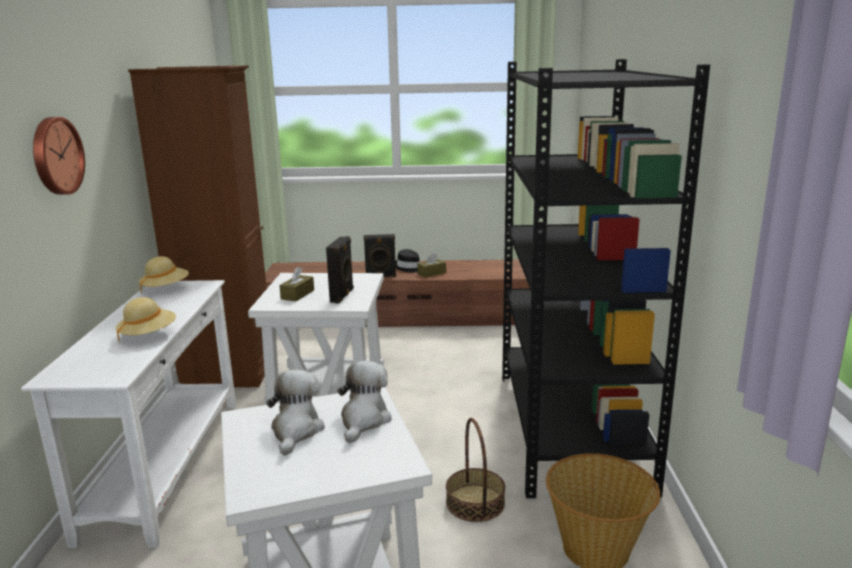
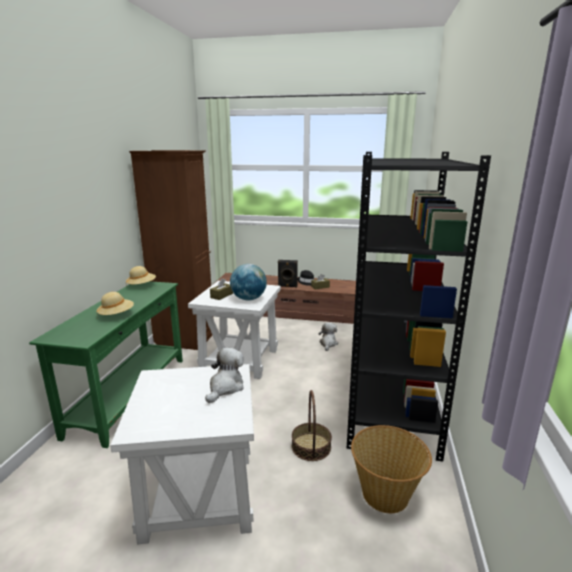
camera: 10 degrees right, 0 degrees up
(55, 156) = (70, 202): wall clock -> none
(165, 465) = (129, 394): white console table -> green console table
(296, 430) = (180, 389): plush toy -> plush toy (328, 344)
(343, 296) = (249, 299): black speaker -> globe

